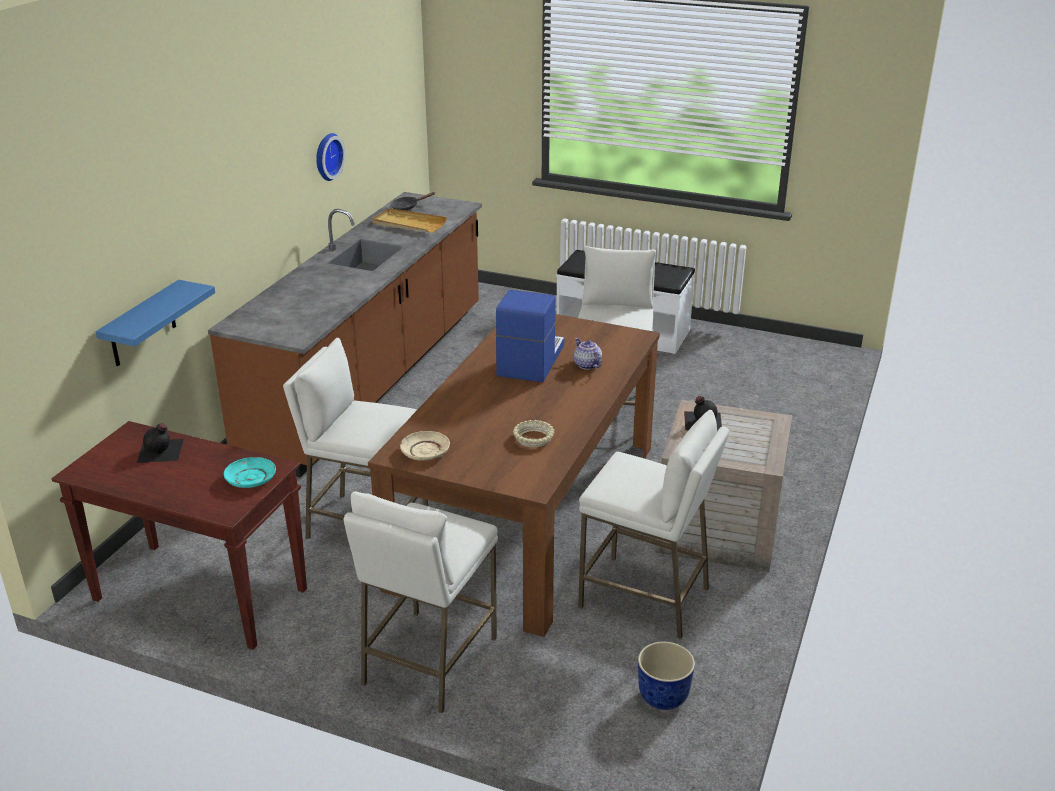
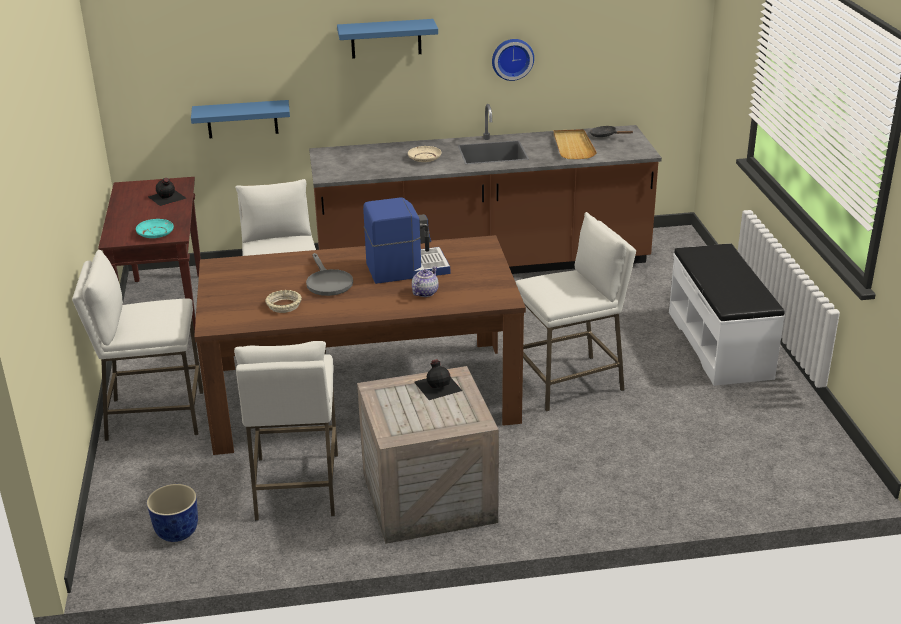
camera: 60 degrees right, 0 degrees up
(243, 169) = (386, 38): none -> blue shelf
(425, 452) = (229, 273): beige plate -> beige plate (424, 158)
(512, 404) = (327, 282): none -> grey frying pan

